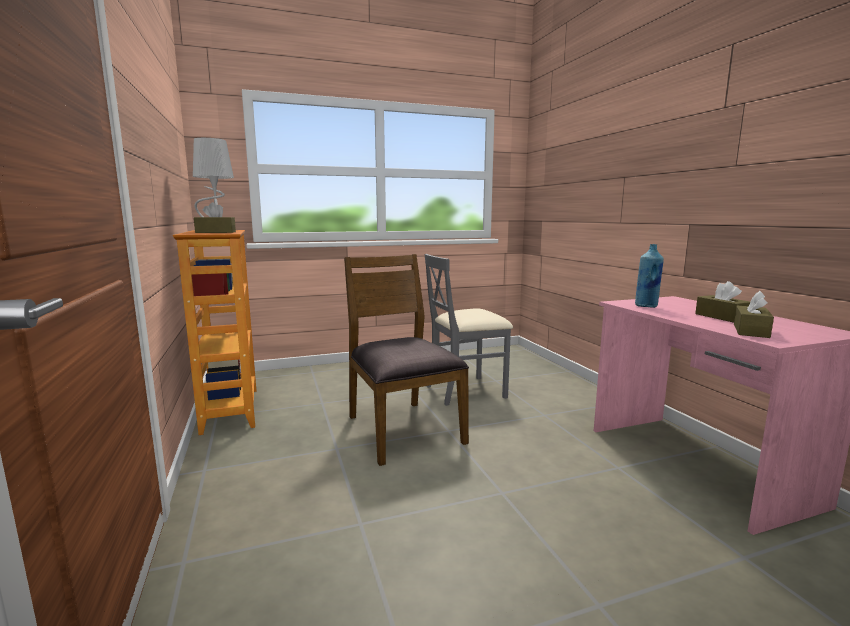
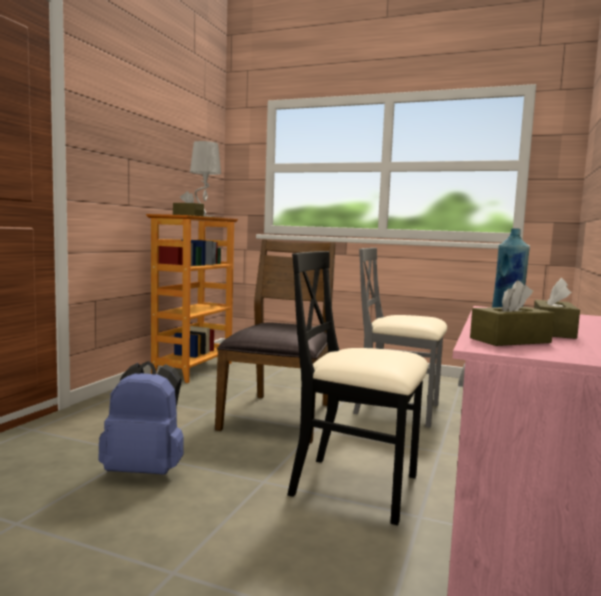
camera: 40 degrees right, 5 degrees down
(404, 535) = (146, 470): none -> blue backpack
(556, 465) = (356, 487): none -> black chair

